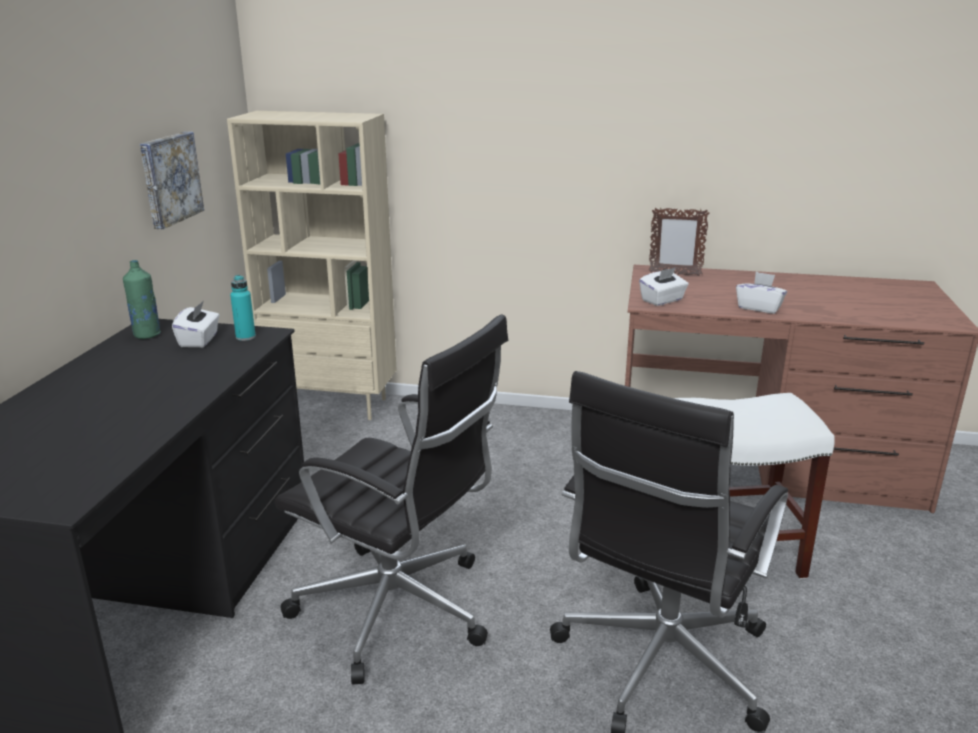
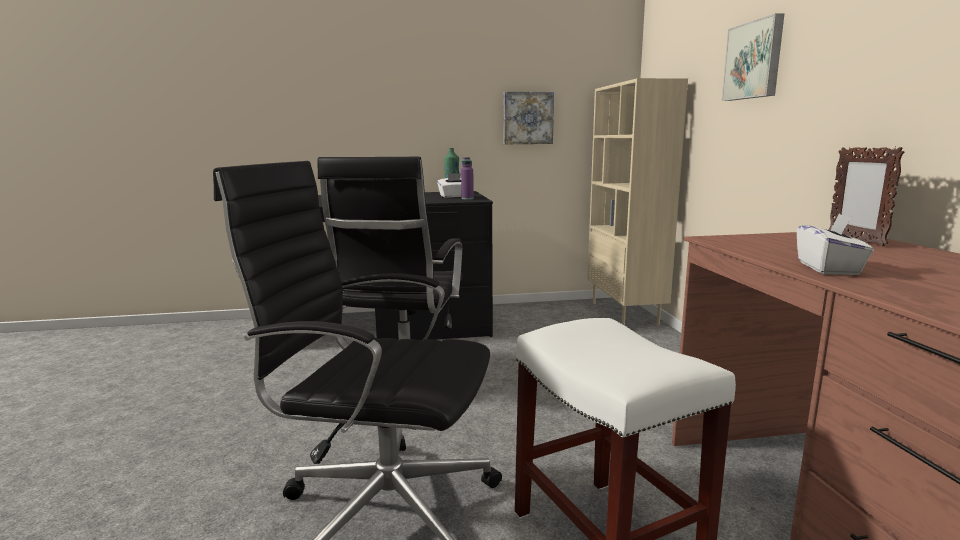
camera: 70 degrees right, 10 degrees down
(245, 337) = (467, 199): turquoise bottle -> purple bottle
(495, 110) = (754, 60): none -> picture
(662, 300) = (742, 241): white tissue box -> none

